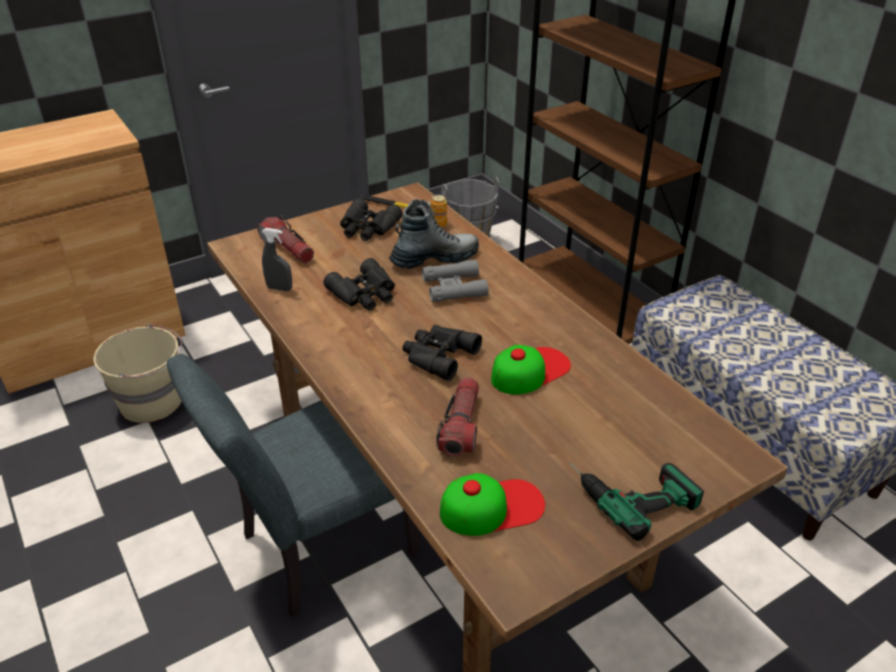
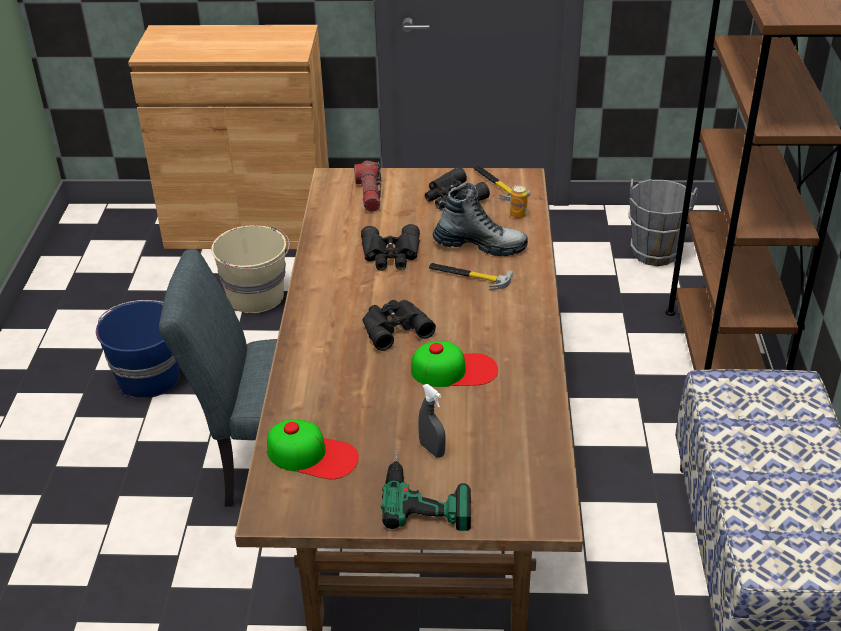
camera: 35 degrees right, 0 degrees up
(97, 527) = (149, 377): none -> blue bucket
(279, 288) = (330, 226): grey spray bottle -> grey spray bottle (432, 449)
(454, 287) = (469, 277): grey binoculars -> hammer
(461, 425) = (353, 388): flashlight -> none

